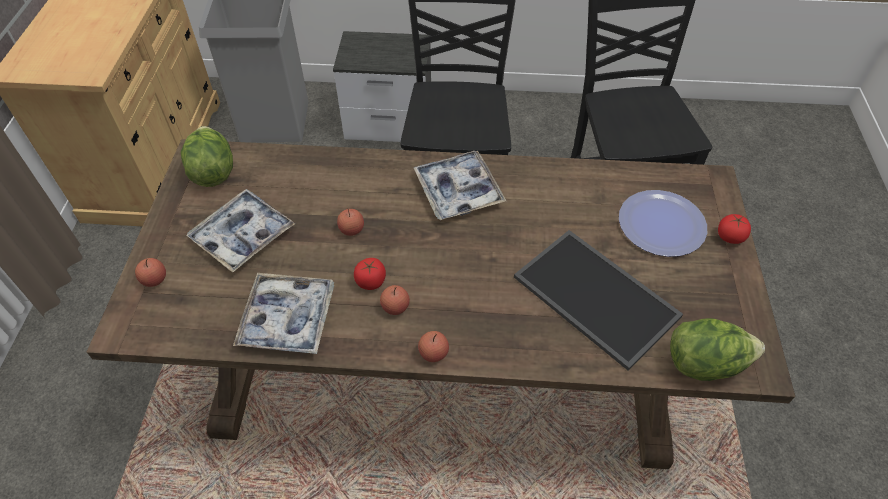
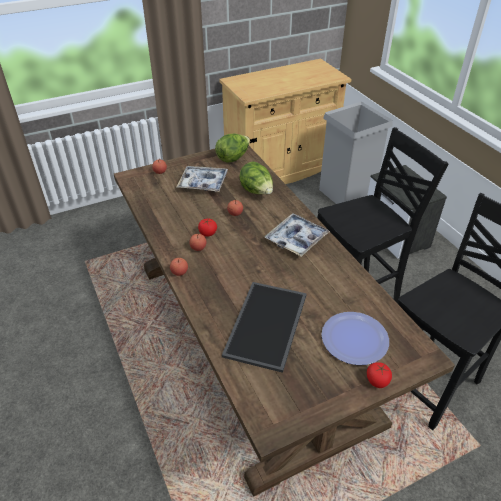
camera: 60 degrees right, 10 degrees down
(288, 318) = (166, 217): tray -> none
(705, 363) = (253, 395): lettuce -> lettuce (257, 192)

